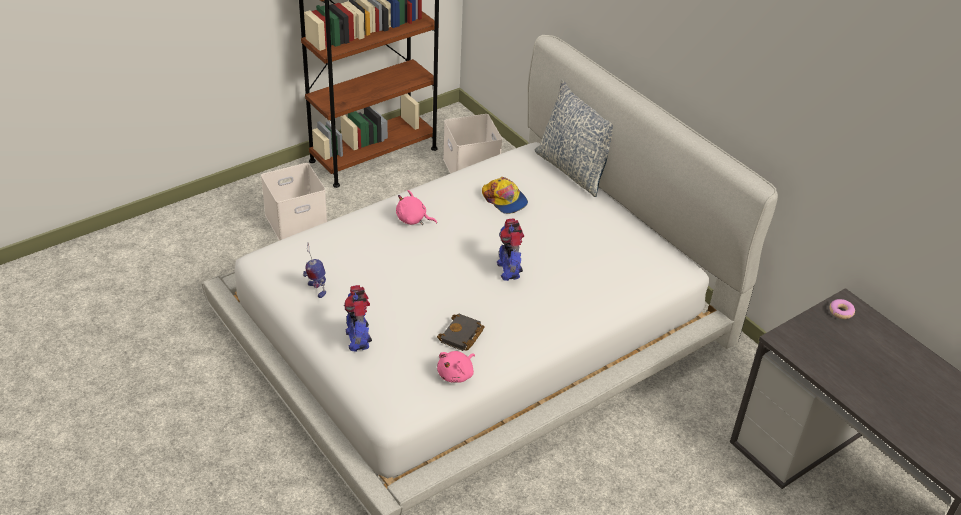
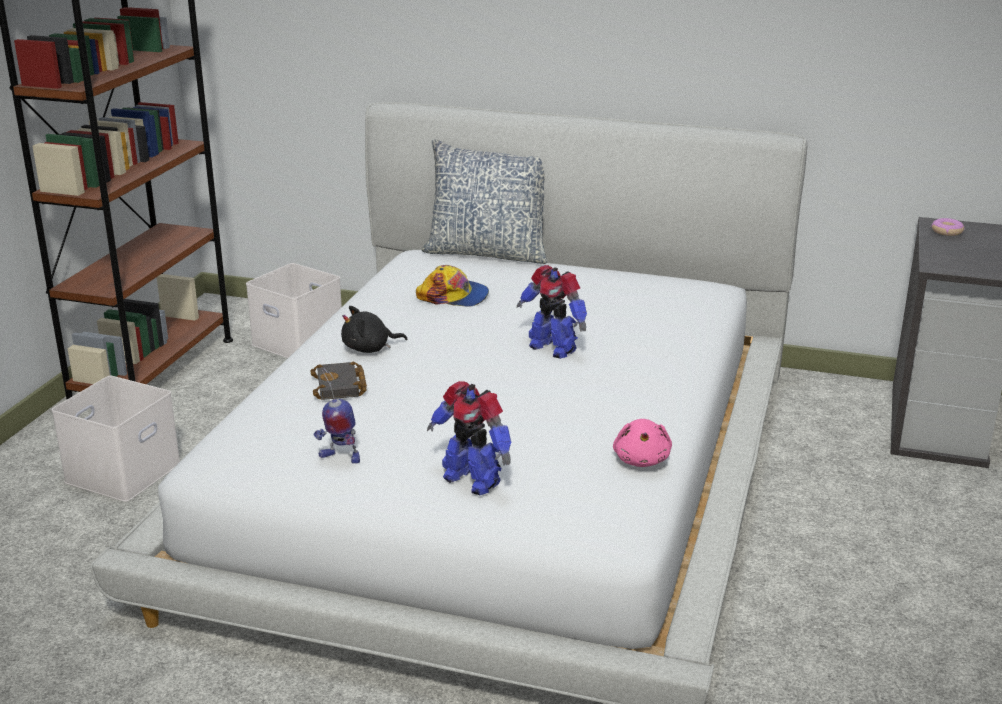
camera: 35 degrees left, 15 degrees down
(413, 219) = (369, 349): pink plush toy -> black plush toy
(461, 336) = (594, 423): black book -> black book (341, 386)

